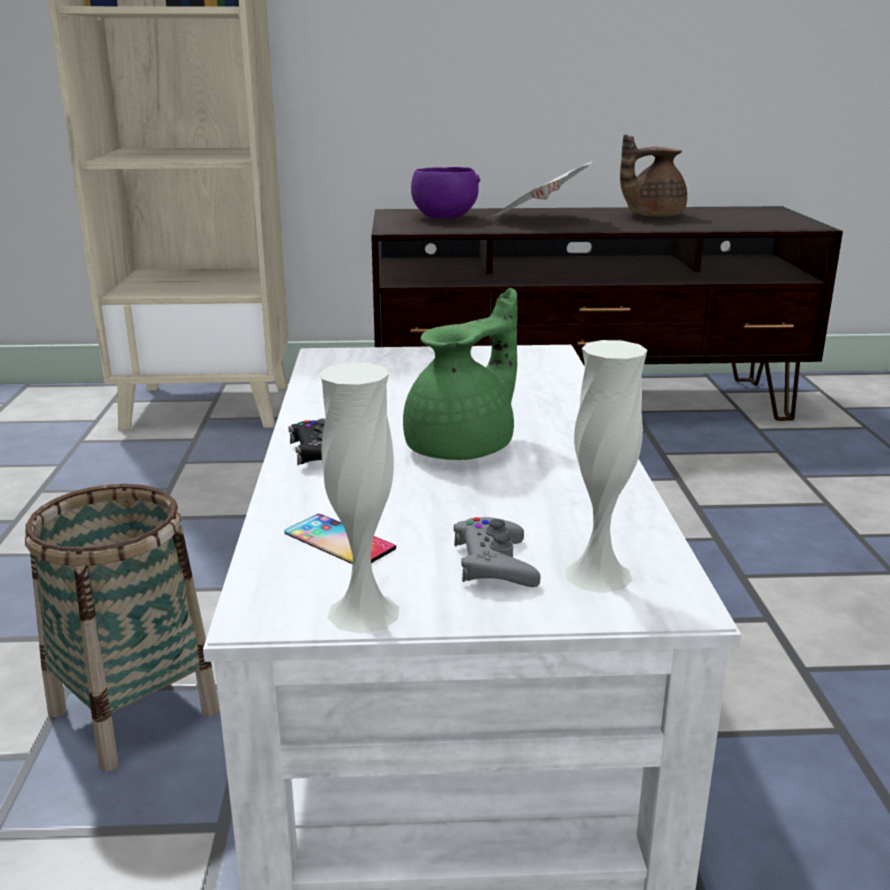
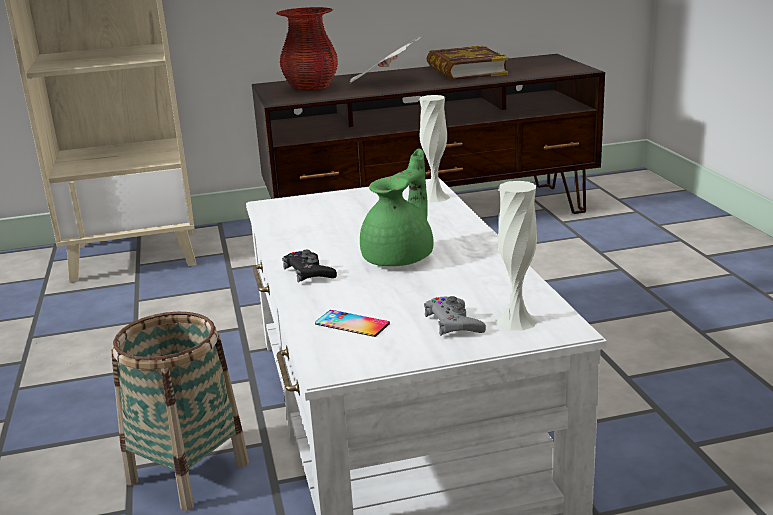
camera: 10 degrees left, 0 degrees up
(363, 612) = (389, 360): white vase -> white vase (435, 197)
(443, 218) = (310, 87): purple bowl -> red vase
(651, 215) = (466, 70): brown teapot -> book

